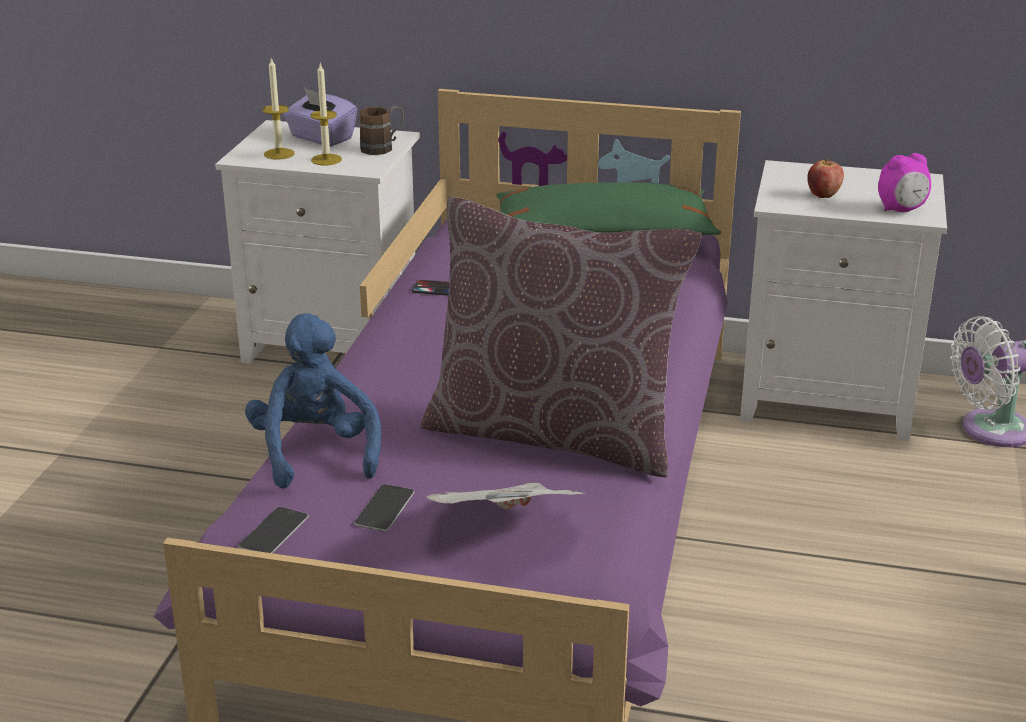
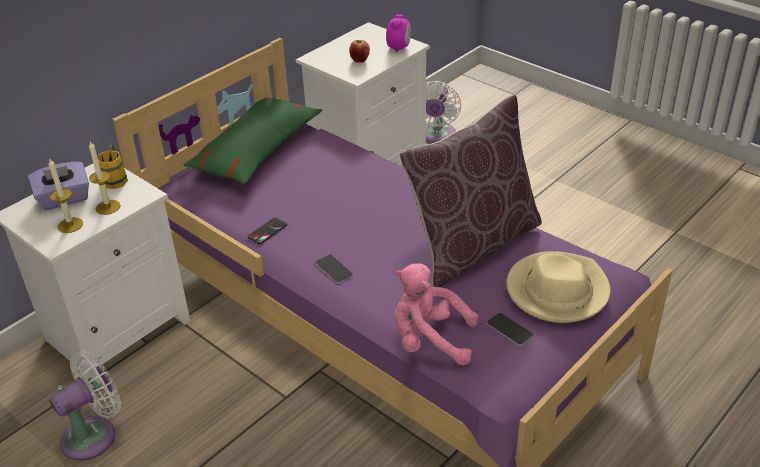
camera: 60 degrees left, 10 degrees up
(171, 389) = (94, 435): none -> white fan
(273, 532) = (507, 380): phone -> phone (334, 269)
(315, 452) = (429, 340): blue plush toy -> pink plush toy
(383, 147) = (115, 178): brown mug -> yellow mug
(507, 529) = (557, 291): newspaper -> beige hat

